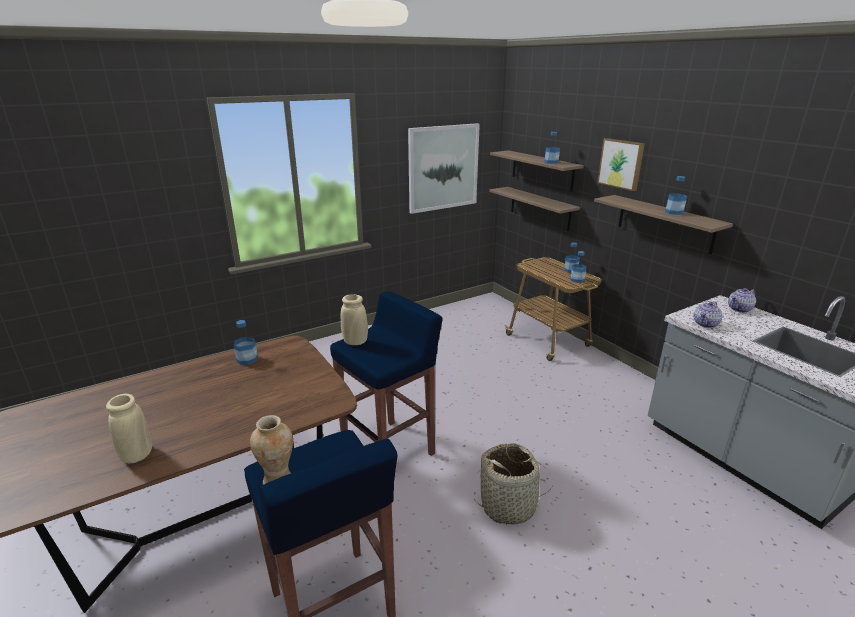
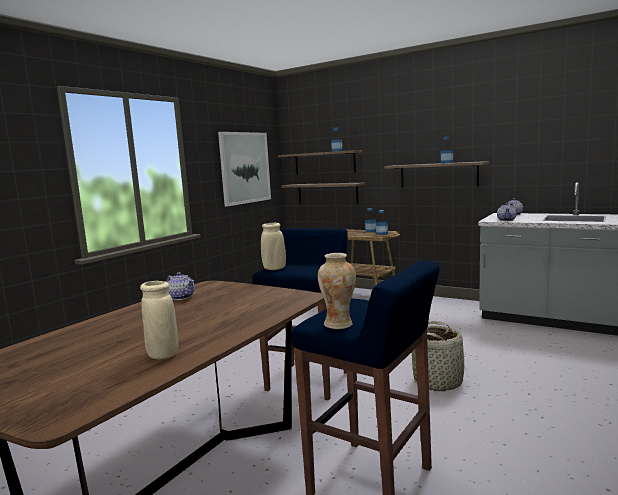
camera: 25 degrees left, 15 degrees down
(247, 359) = (181, 297): bottle -> teapot
(621, 163) = (394, 141): picture -> none

